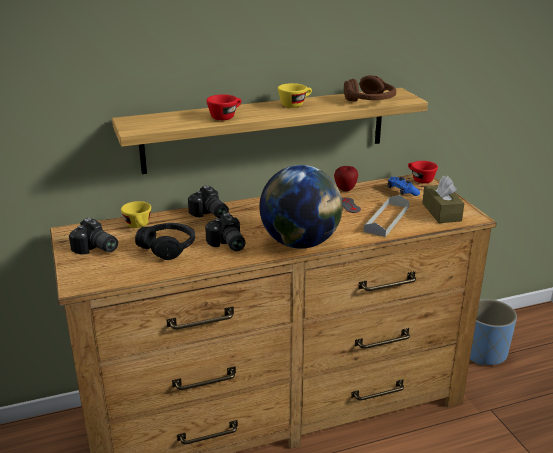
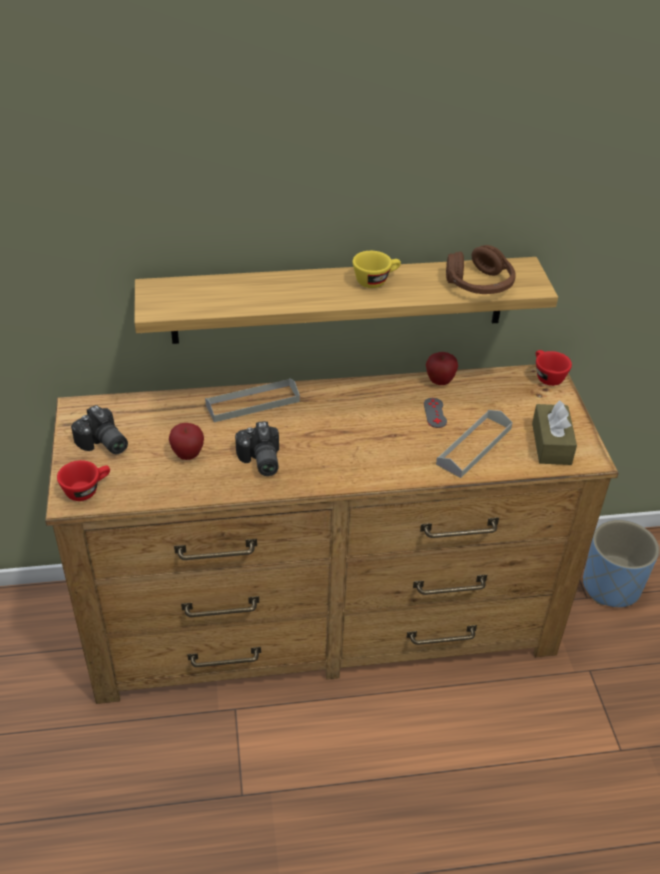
camera: 10 degrees right, 15 degrees up
(139, 226) = (162, 411): yellow cup -> none
(168, 247) = (188, 455): black headphones -> apple
(209, 214) = (252, 403): camera -> grey tray
(225, 116) = (276, 297): red cup -> red cup (87, 489)
(300, 243) = (349, 473): globe -> none
(402, 191) = (513, 396): blue game controller -> none

